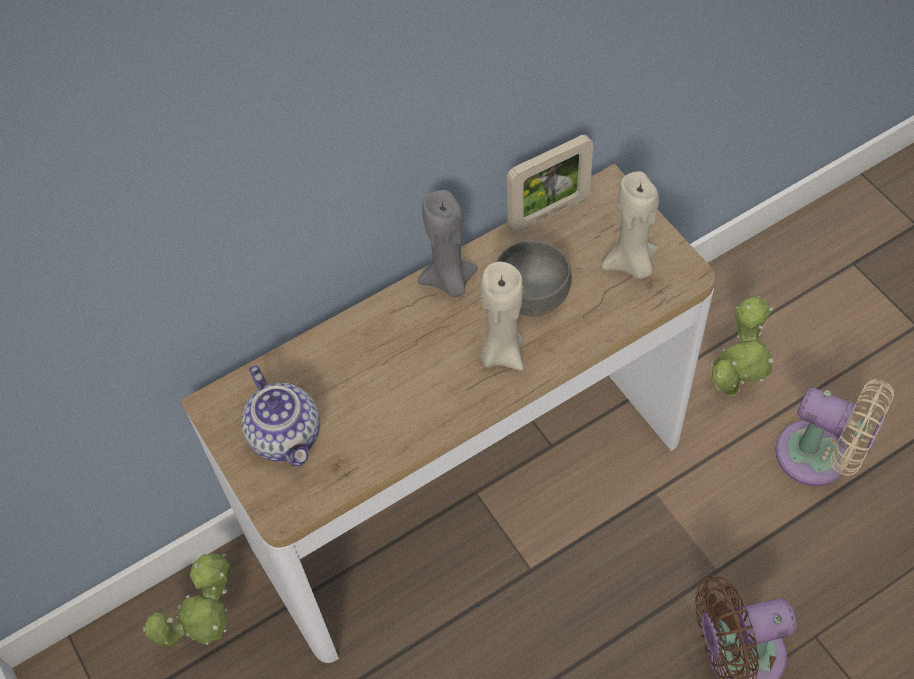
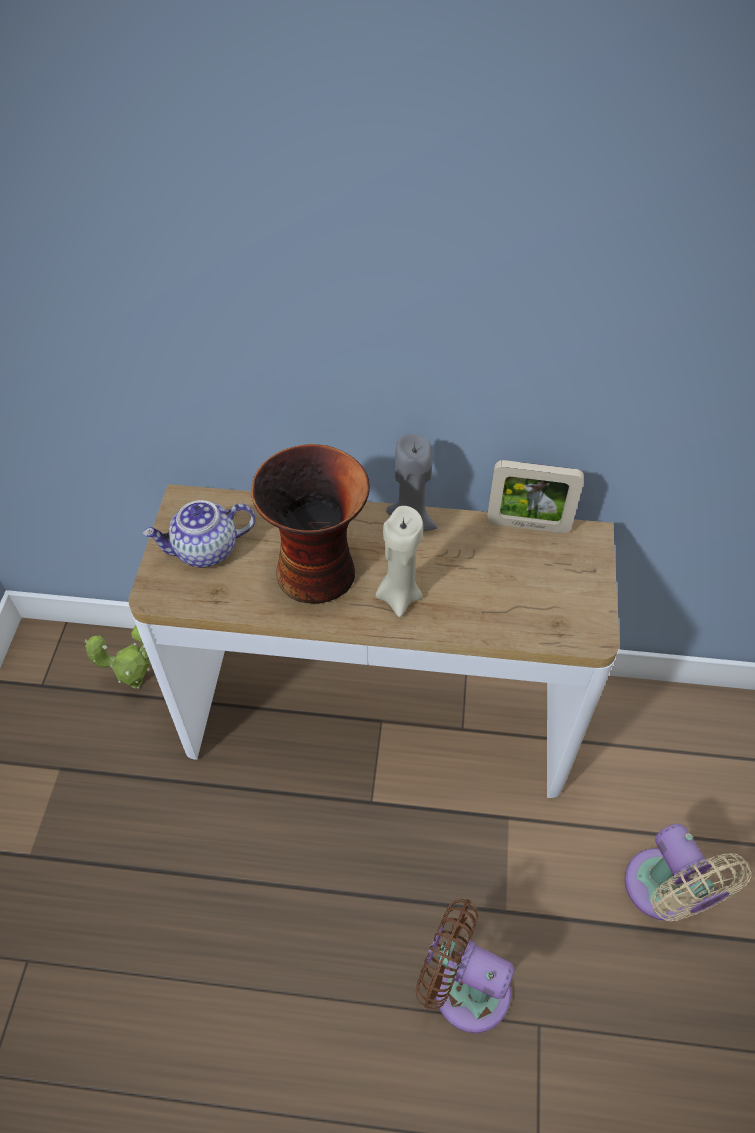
camera: 35 degrees right, 5 degrees down
(287, 436) = (205, 550): teapot -> teapot turned 60 degrees clockwise
(411, 380) = (319, 571): none -> vase
(531, 295) = (459, 572): grey bowl -> none
(631, 264) = (556, 600): beige candle -> none
(732, 385) = (638, 786): potted plant -> none

